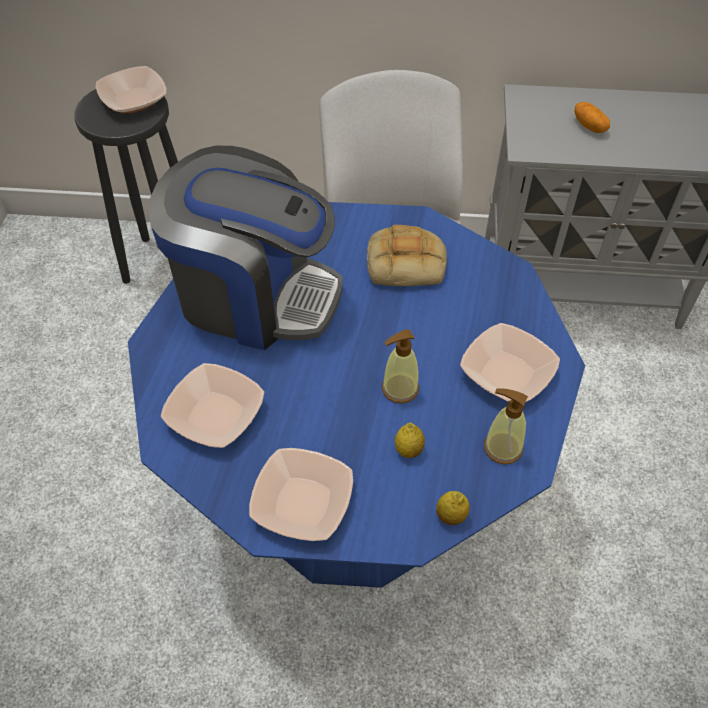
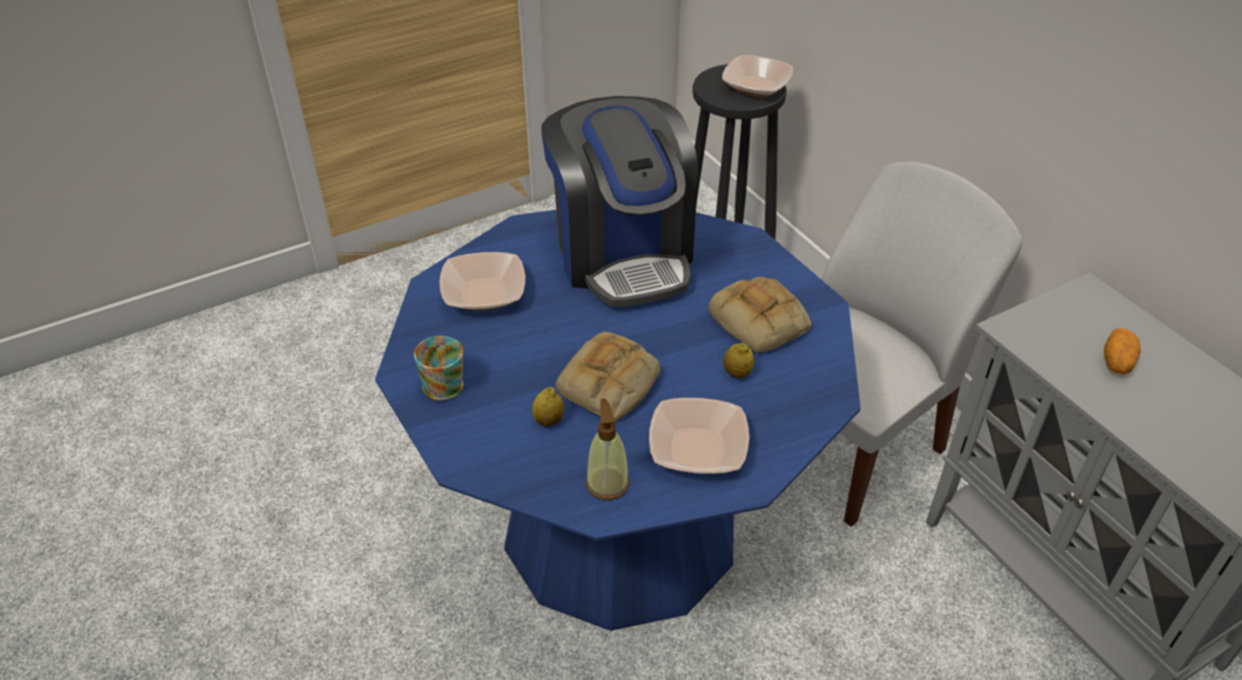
camera: 55 degrees right, 10 degrees down
(302, 502) = (443, 382): bowl -> mug
(399, 388) = (609, 385): soap dispenser -> bread
(451, 516) = (503, 480): lemon -> lemon (737, 373)

